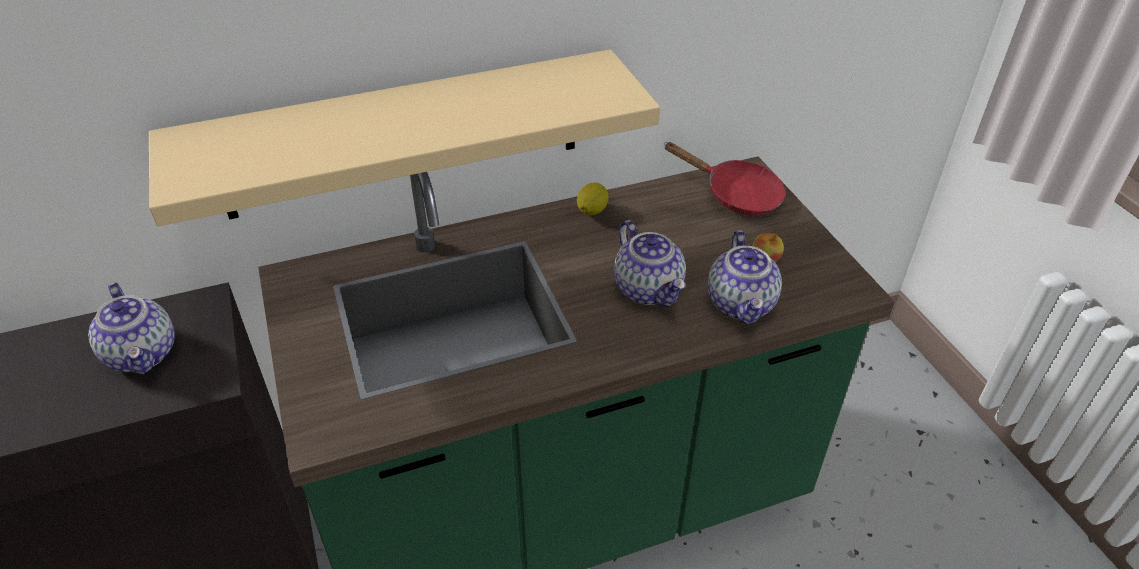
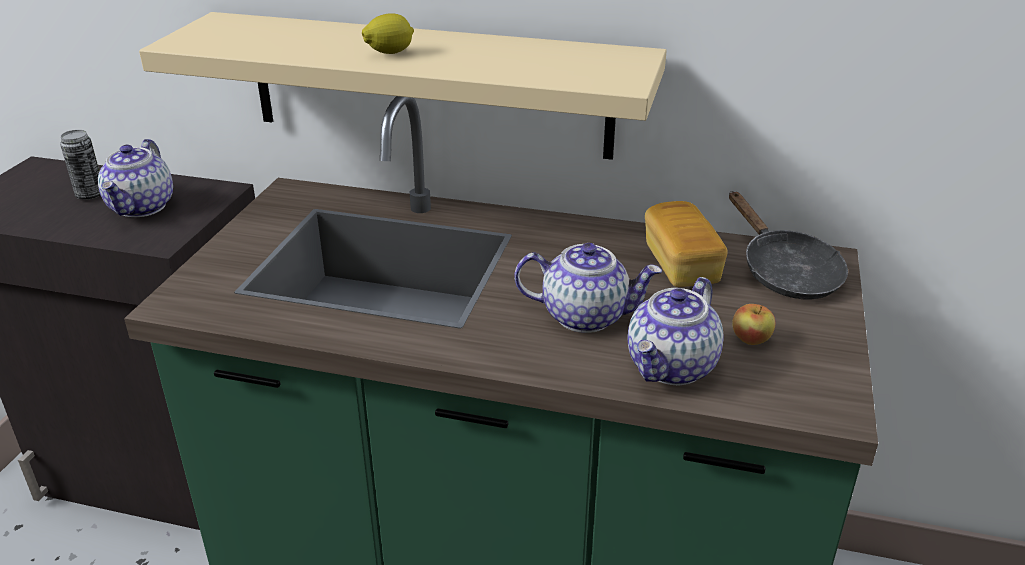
camera: 35 degrees right, 10 degrees down
(65, 365) = (90, 195): none -> can
(591, 211) = (605, 234): lemon -> lemon (389, 53)
(649, 289) = (585, 316): teapot -> teapot turned 90 degrees counterclockwise
(667, 217) = (681, 265): none -> bread
(735, 195) = (784, 272): red frying pan -> black frying pan

